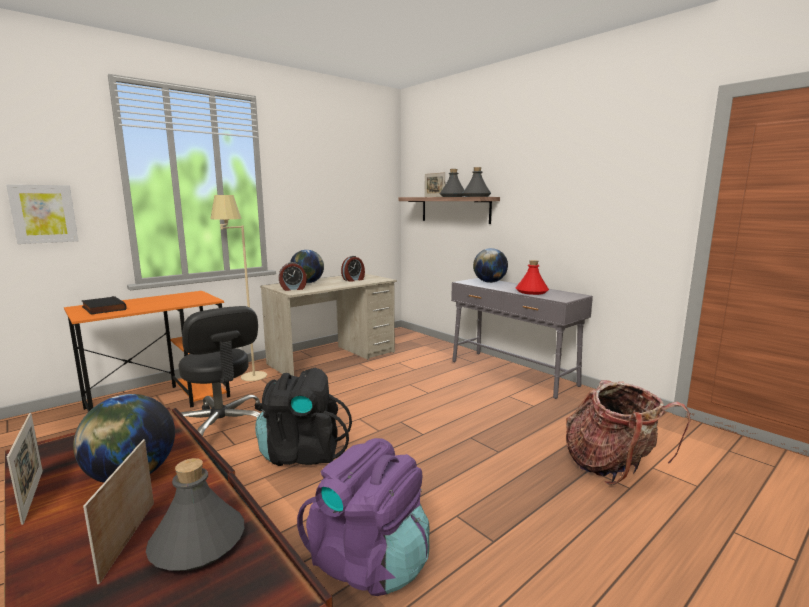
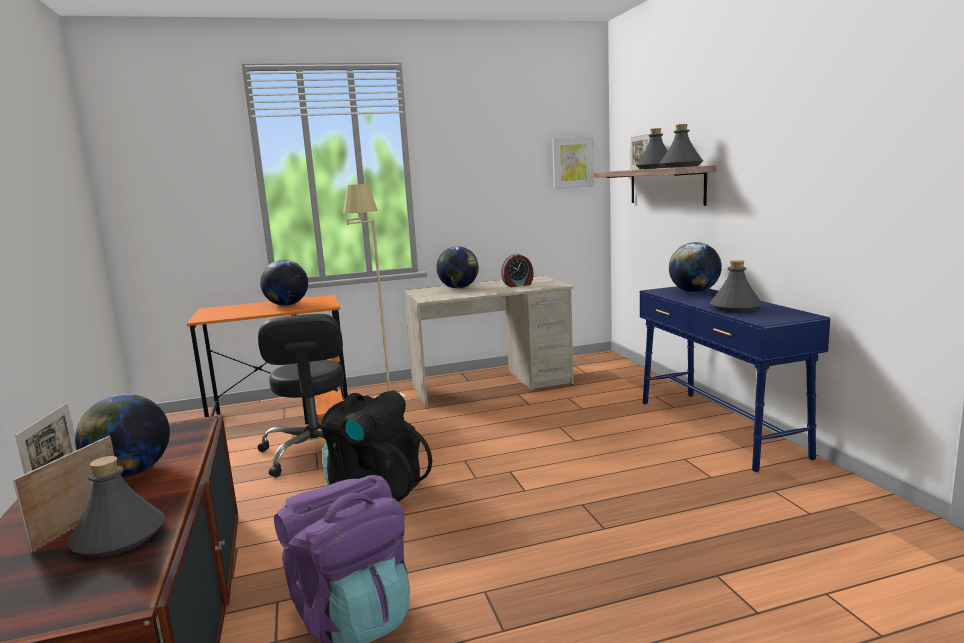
camera: 25 degrees right, 0 degrees up
(43, 214) = (185, 214): picture -> picture (572, 162)
(102, 308) = (225, 311): black book -> none
(165, 300) = (287, 305): none -> globe
(293, 289) = (432, 295): alarm clock -> none
(511, 373) = (717, 428): grey console table -> blue console table
(531, 292) = (735, 308): red bottle -> grey bottle
(613, 467) = (757, 580): backpack -> none

